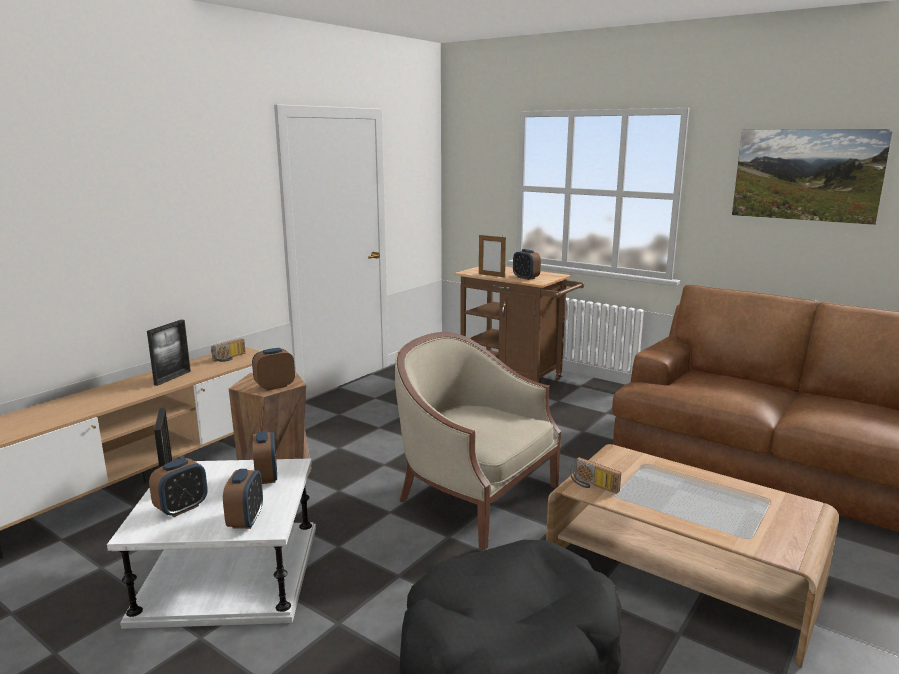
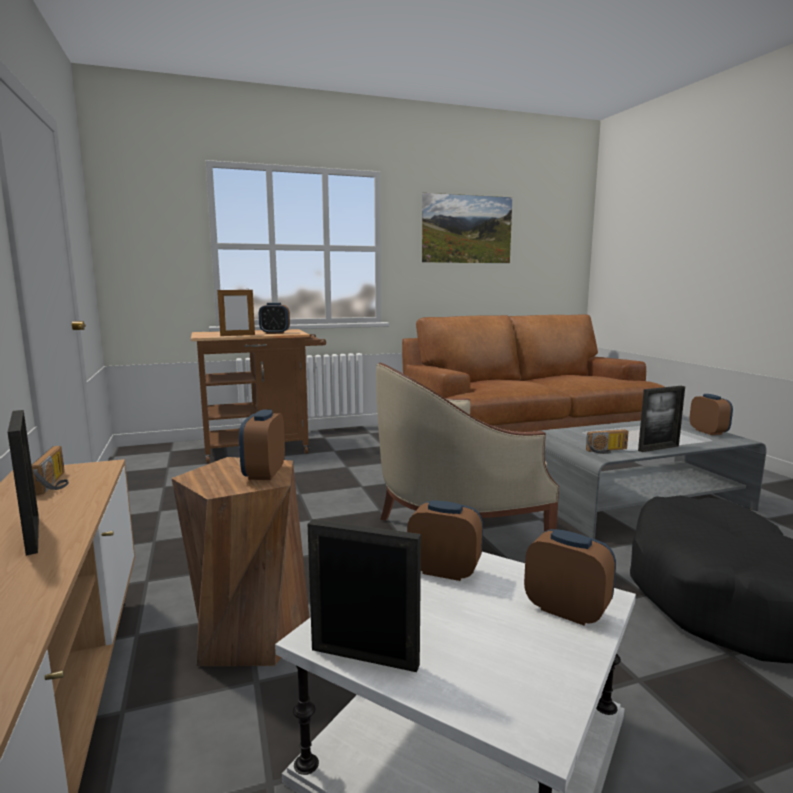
camera: 55 degrees left, 5 degrees down
(182, 508) = (482, 659): alarm clock -> alarm clock (708, 432)
(648, 510) = (658, 448): none -> picture frame
(681, 574) = (639, 503): brown coffee table -> grey coffee table

